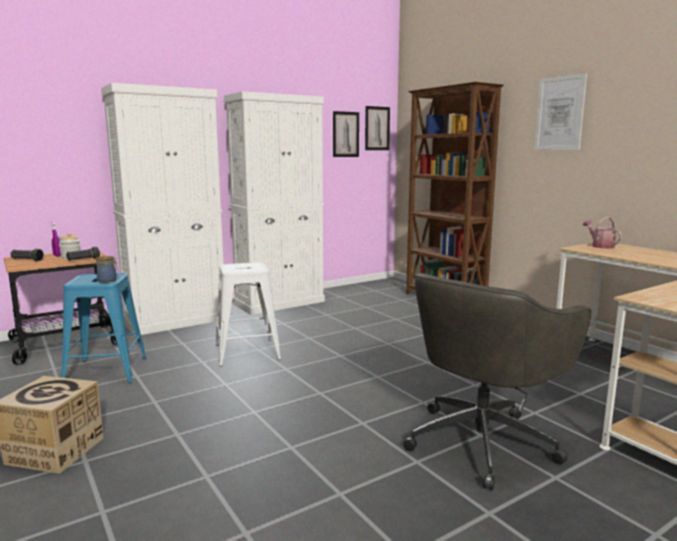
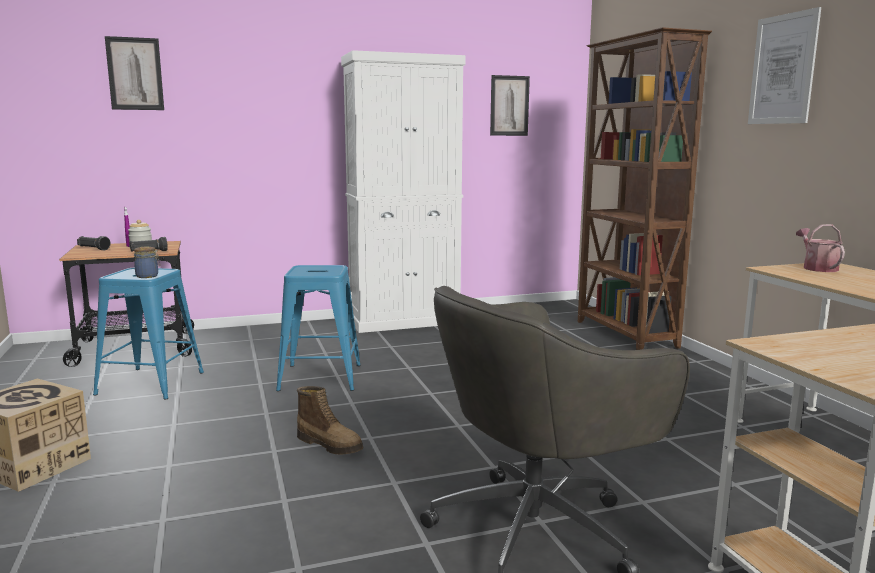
camera: 15 degrees right, 0 degrees up
(176, 321) = (268, 333): white cabinet -> none
(246, 352) = (320, 377): white stool -> blue stool
(294, 402) = (330, 444): none -> boot
(377, 128) = (556, 98): picture -> picture (135, 74)

